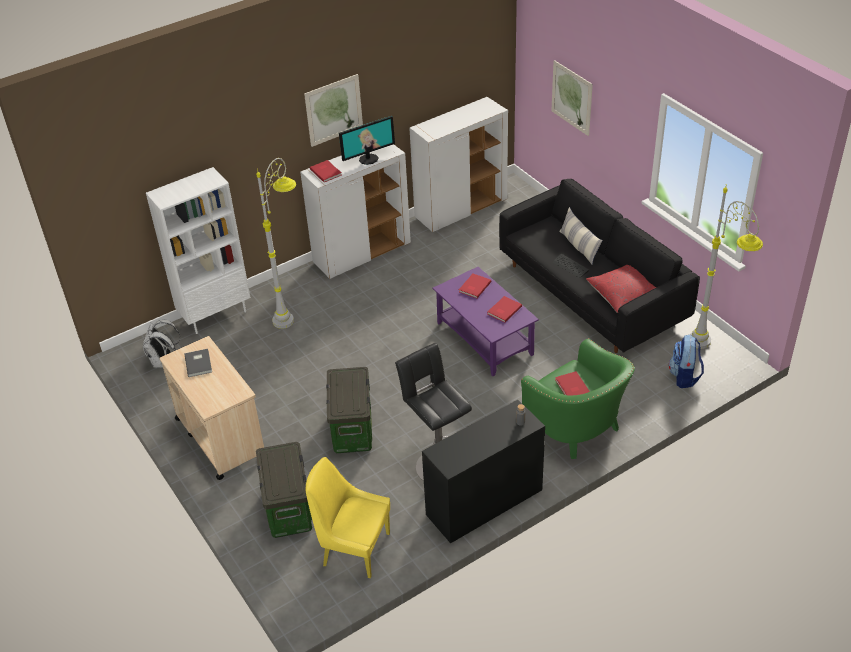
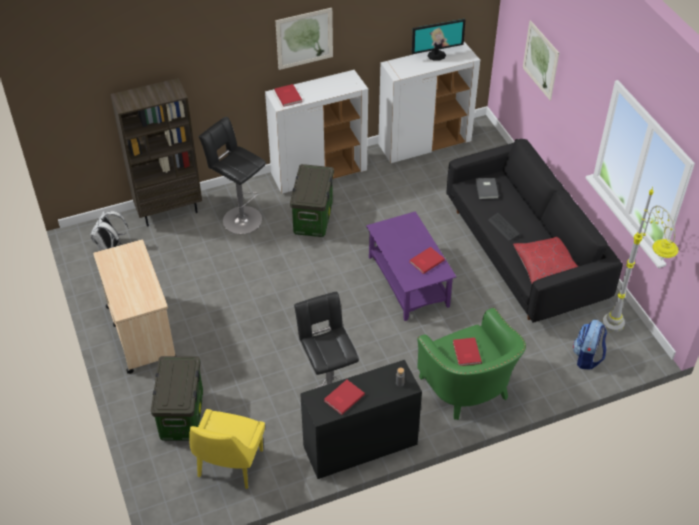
camera: 10 degrees right, 5 degrees up
(199, 363) = (126, 265): grey book -> grey book (487, 189)
(215, 315) = (169, 210): white bookcase -> brown bookcase
(293, 310) = (240, 218): grey floor lamp -> black stool
(353, 430) = (261, 350): storage box -> storage box (313, 219)
(353, 548) = (229, 465): yellow chair -> yellow chair turned 105 degrees counterclockwise
(368, 159) = (332, 89): monitor -> monitor (436, 55)
(474, 287) = (405, 231): red book -> red book (343, 397)
(579, 246) = (518, 208): pillow -> none

